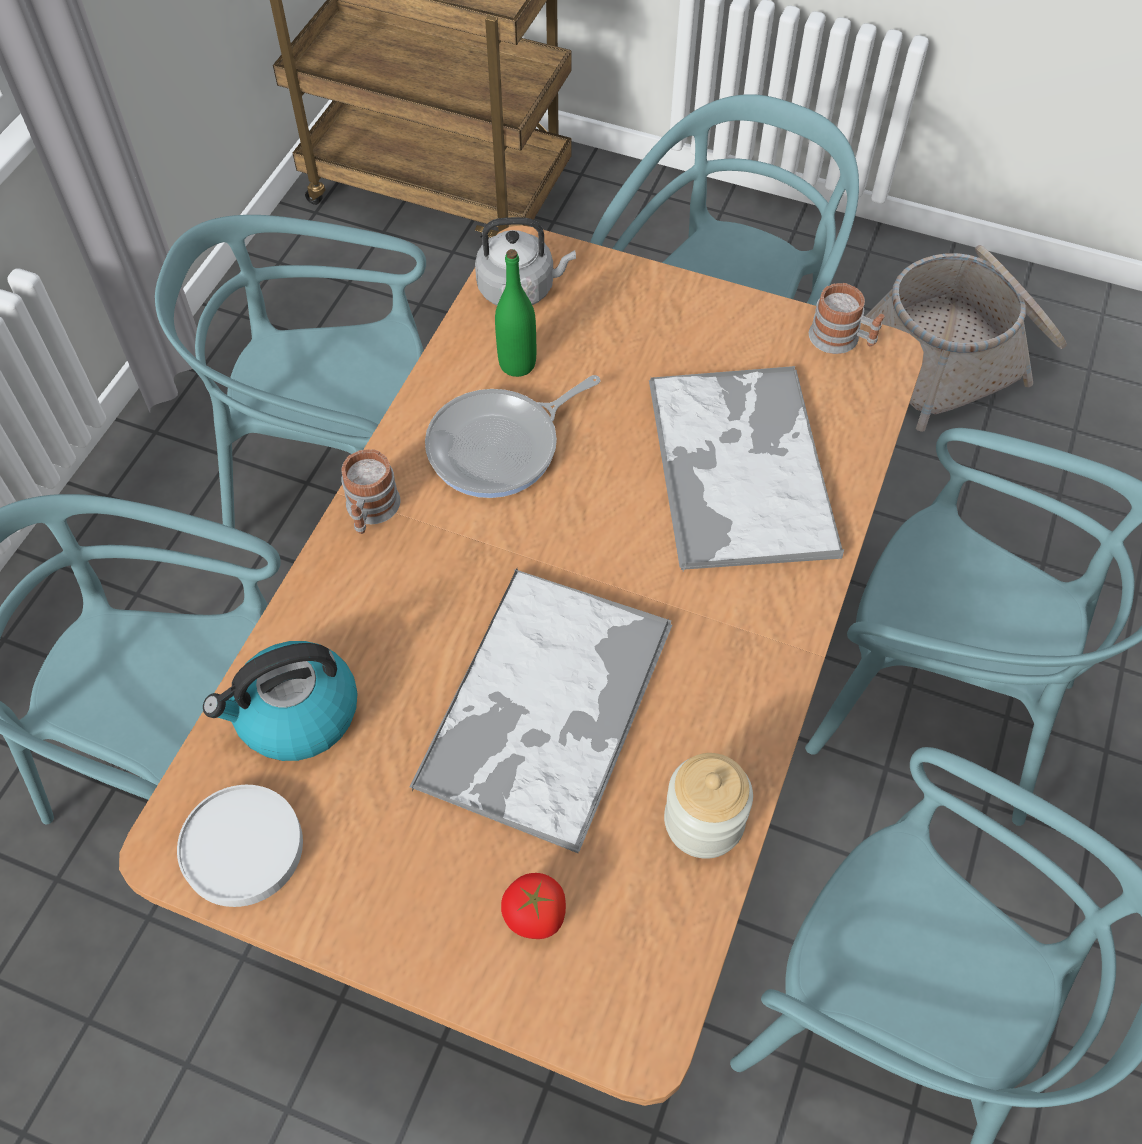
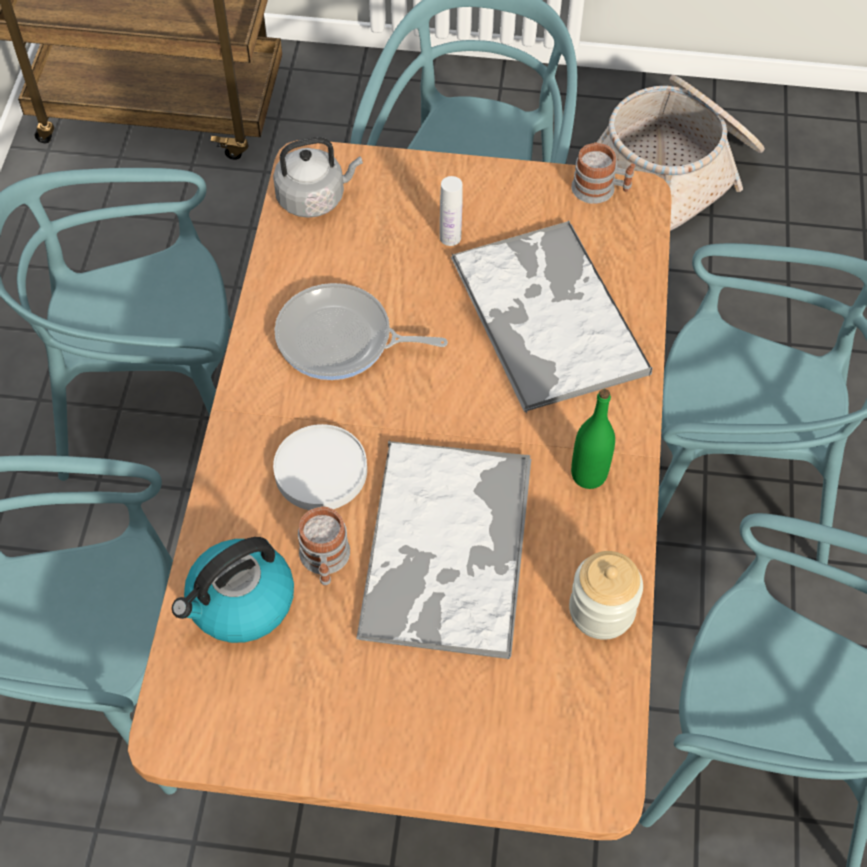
camera: 15 degrees left, 0 degrees up
(242, 849) = (232, 722): white plate -> white plate (321, 471)
(370, 511) = (247, 418): mug -> mug (325, 561)
(500, 447) = (341, 340): frying pan -> frying pan turned 60 degrees clockwise
(517, 364) = (333, 265): green bottle -> green bottle (588, 474)
(534, 916) = (489, 716): tomato -> none
(656, 359) = (450, 237): none -> white bottle

